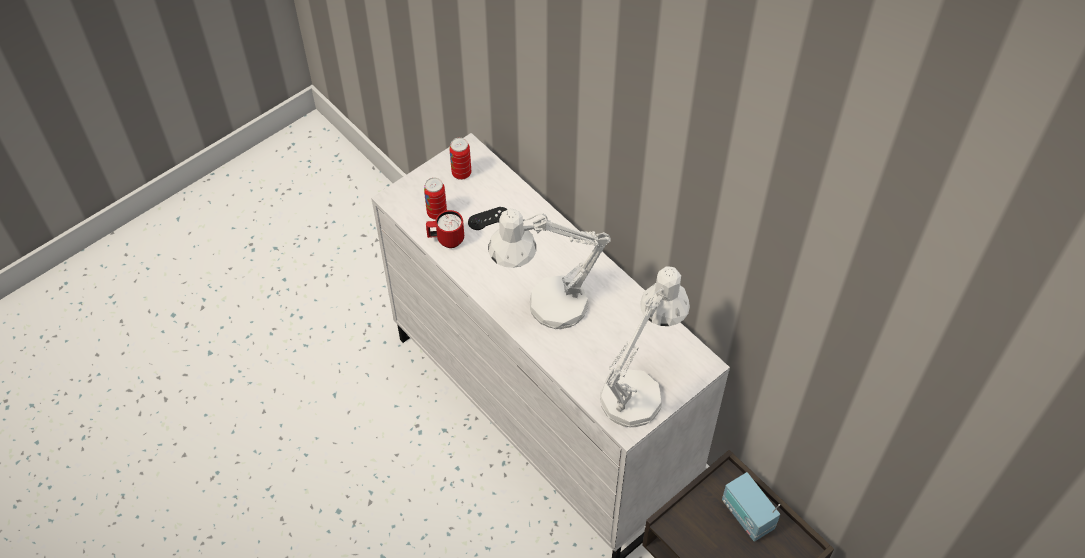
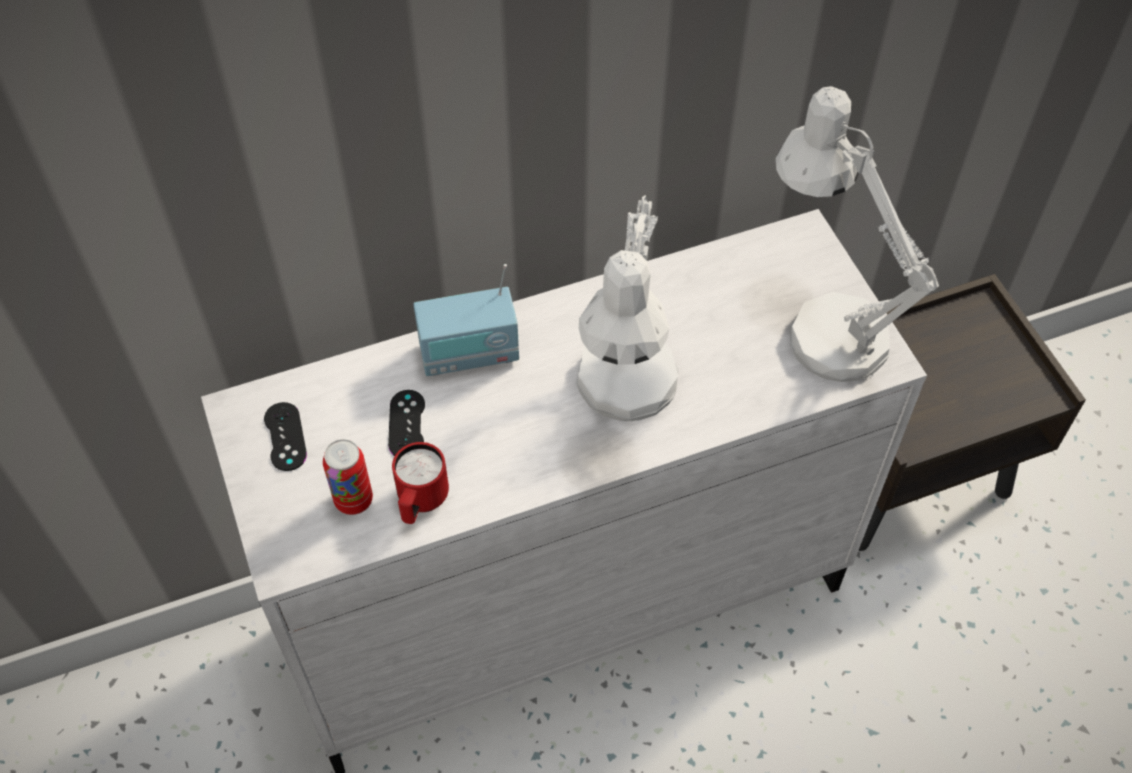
camera: 70 degrees left, 0 degrees up
(461, 173) = (285, 436): can -> black game controller
(747, 515) = (919, 349): radio -> radio (469, 354)

